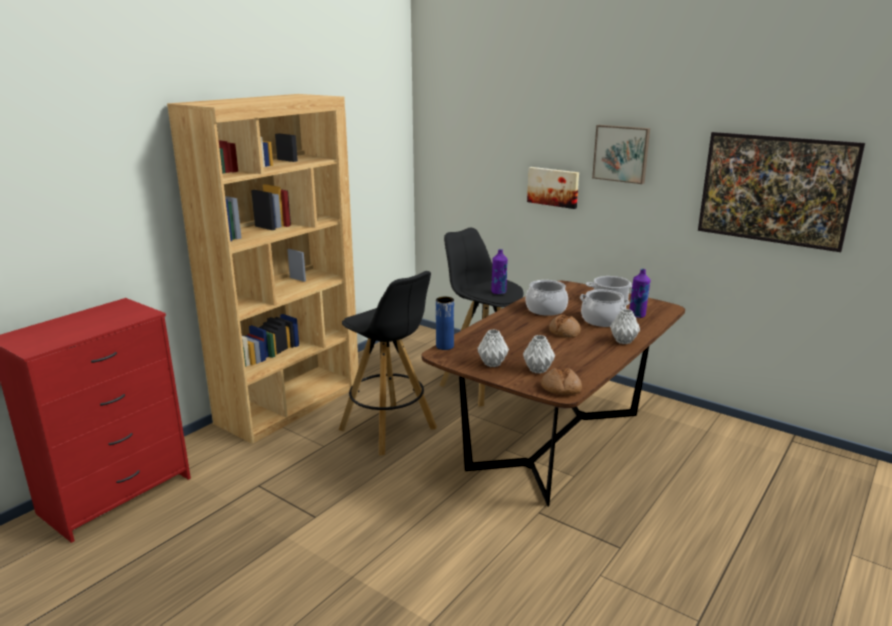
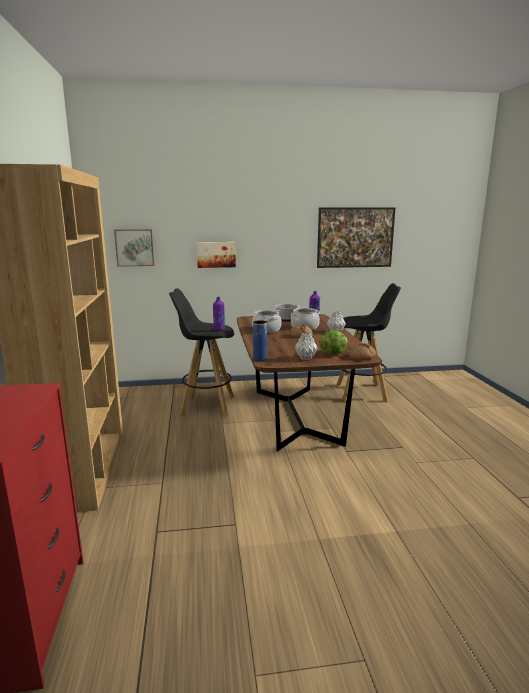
camera: 45 degrees left, 5 degrees down
(389, 430) = (192, 452): black stool -> black stool (362, 392)
(538, 370) = (332, 353): grey vase -> lettuce
(621, 153) = (263, 226): picture -> picture (134, 247)

